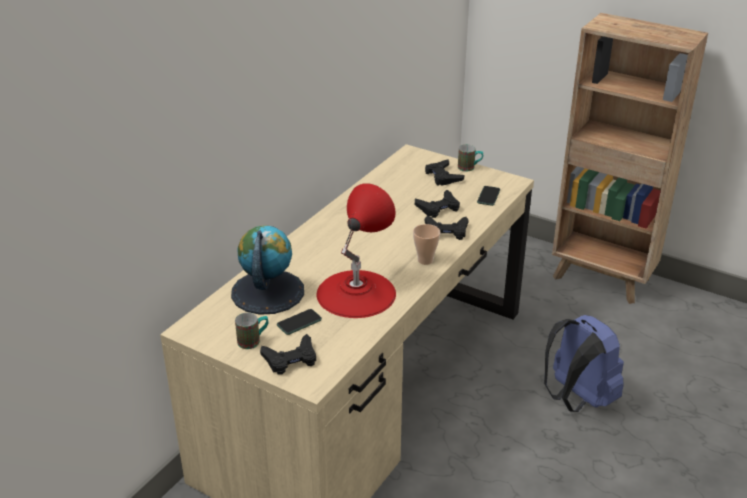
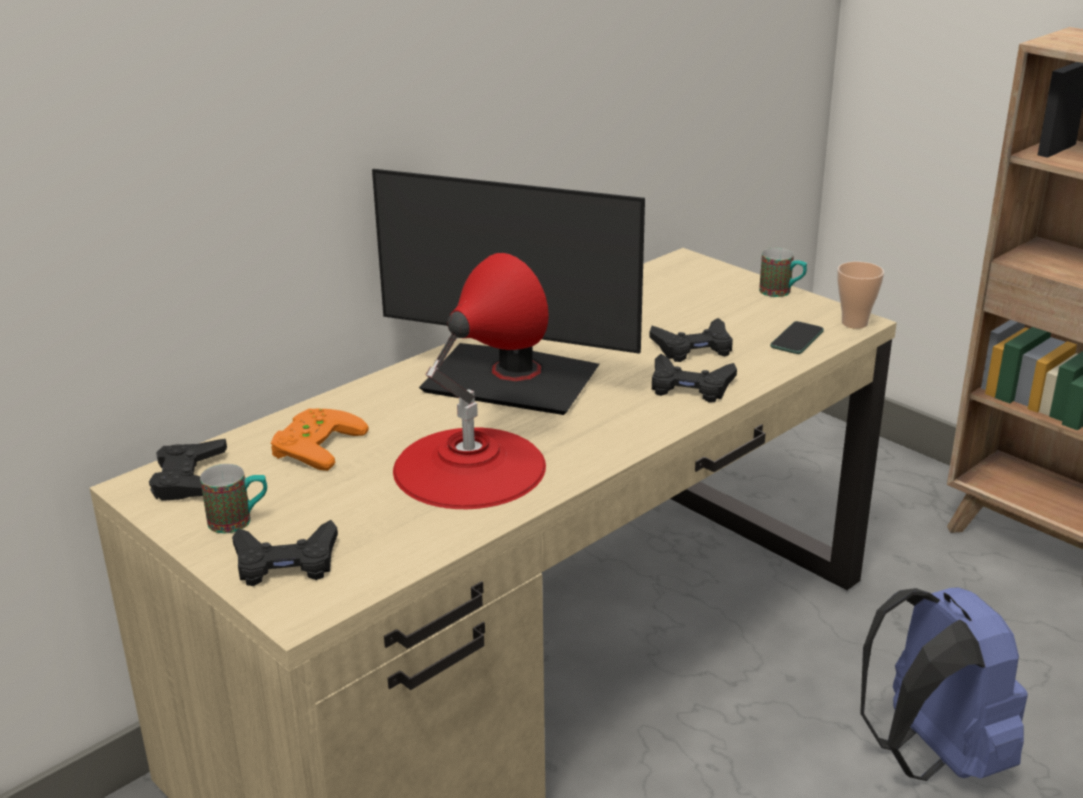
camera: 15 degrees right, 5 degrees down
(267, 292) = (313, 444): globe -> orange game controller
(299, 322) = (338, 502): phone -> none
(353, 239) = (512, 379): none -> monitor
(425, 260) = (627, 428): cup -> cup (854, 323)
(443, 176) = (725, 300): black game controller -> black game controller (190, 478)

